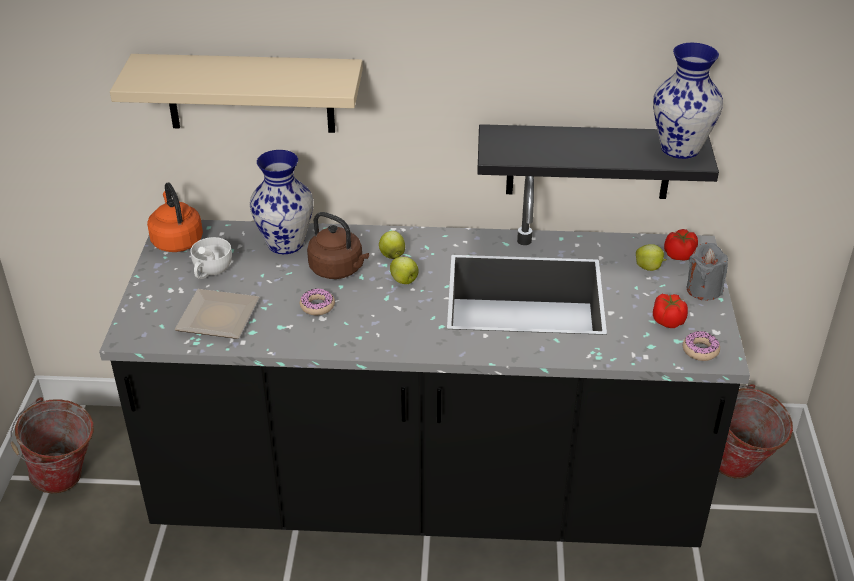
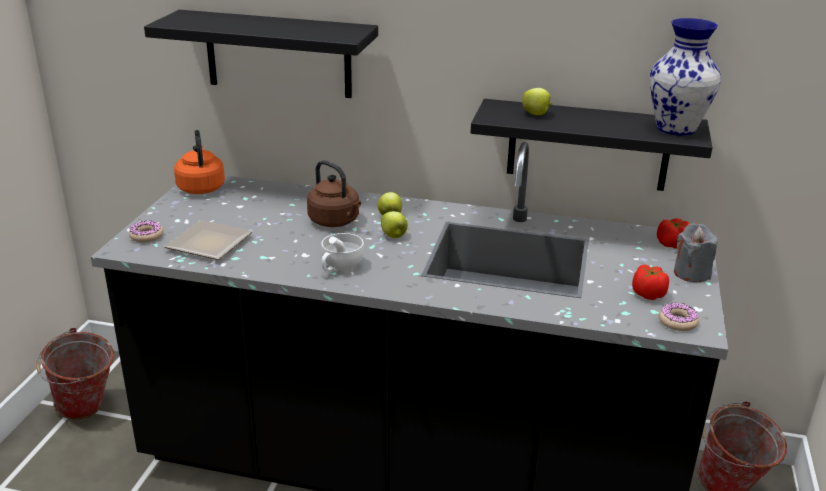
camera: 10 degrees right, 10 degrees down
(211, 271) = (219, 211): white cup -> white cup (339, 267)
(250, 93) = (278, 54): beige shelf -> black shelf
(286, 244) = (295, 199): vase -> none
(317, 306) = (304, 245): donut -> donut (146, 236)
(649, 268) = (638, 251): apple -> apple (536, 114)

